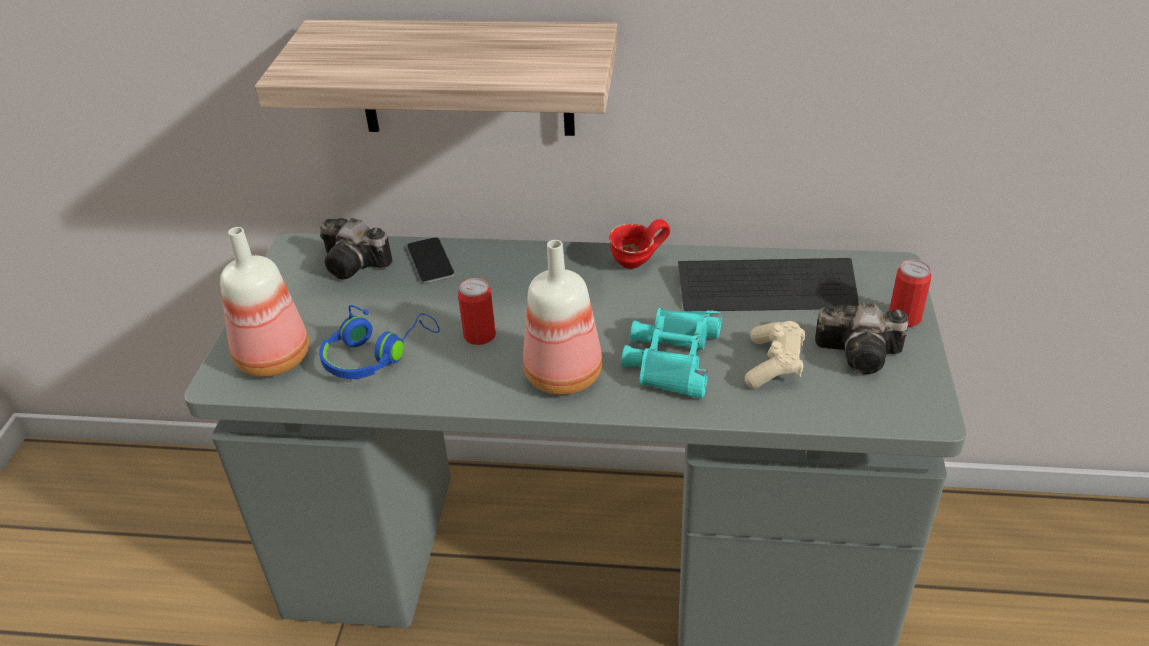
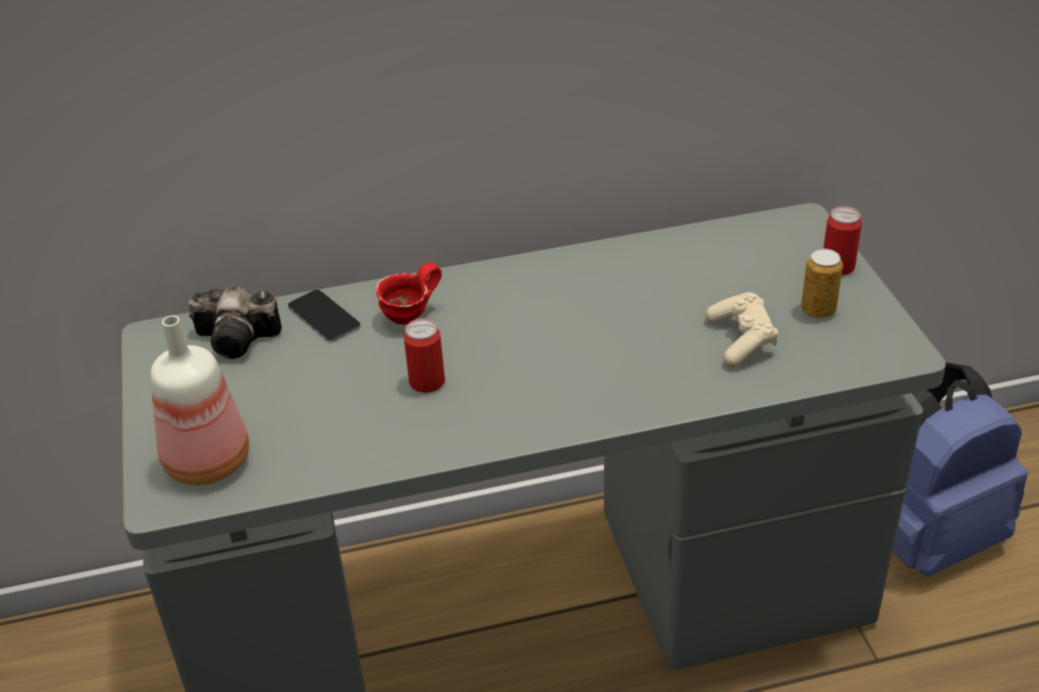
camera: 20 degrees left, 0 degrees up
(376, 355) = (324, 429): blue headphones -> none
(465, 78) = (338, 104): shelf -> none
(565, 374) = (542, 399): bottle -> none
(637, 265) = (551, 272): red mug -> red mug (411, 318)
(671, 358) = (639, 357): turquoise binoculars -> none
(766, 288) = (694, 267): keyboard -> none
(863, 354) = (818, 310): camera -> can
(980, 597) = (930, 536): none -> blue backpack

